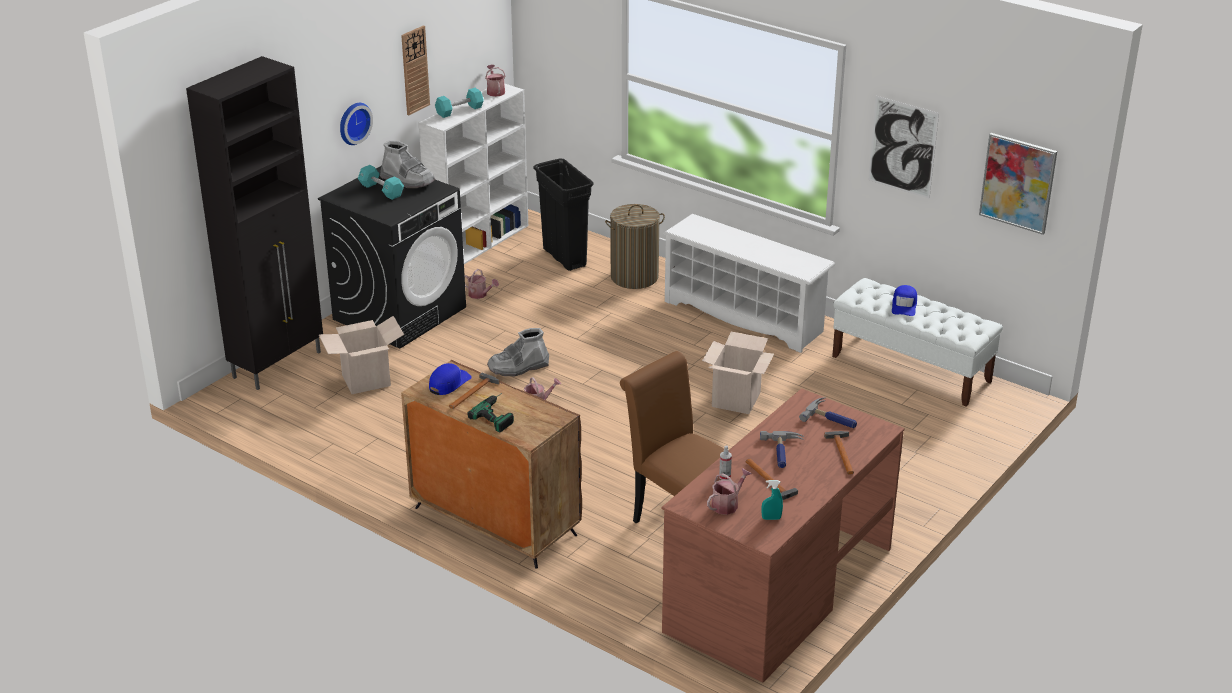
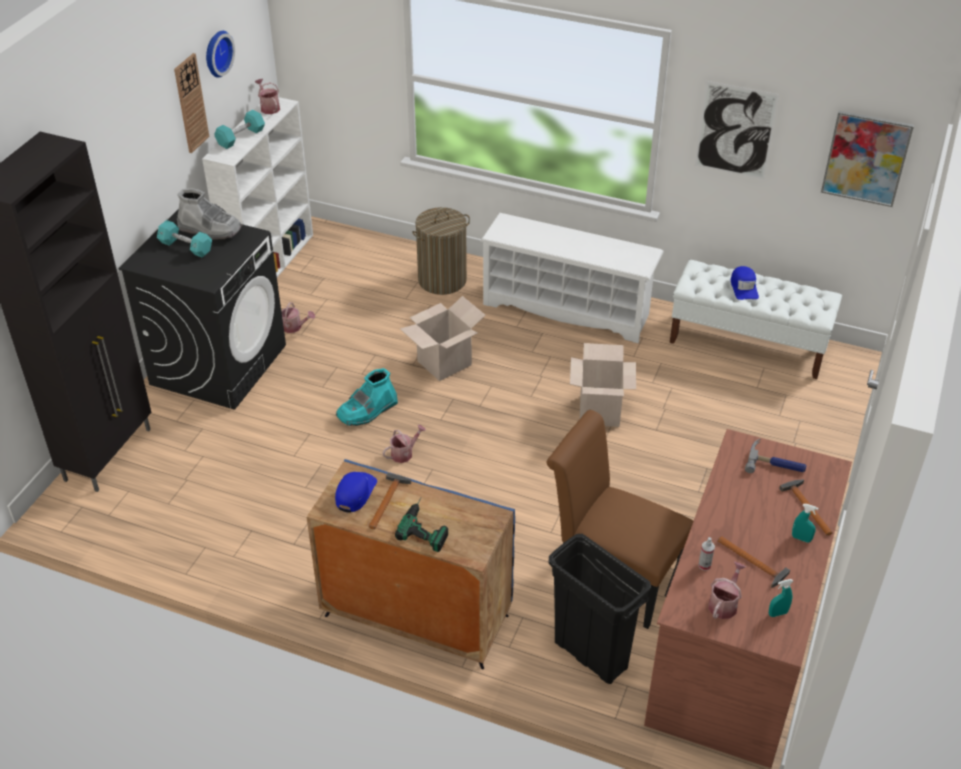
camera: 15 degrees left, 10 degrees up
(353, 122) = (140, 176): wall clock -> wall clock (216, 53)
(366, 380) = (212, 457): cardboard box -> cardboard box (444, 363)
(494, 521) = (415, 616): brown cabinet -> blue cabinet
(518, 367) = (367, 411): grey boot -> turquoise boot
(565, 258) = (364, 268): black trash can -> black trash can (591, 655)
(782, 453) = (748, 520): hammer -> none
(823, 473) = (801, 538): none -> turquoise spray bottle

